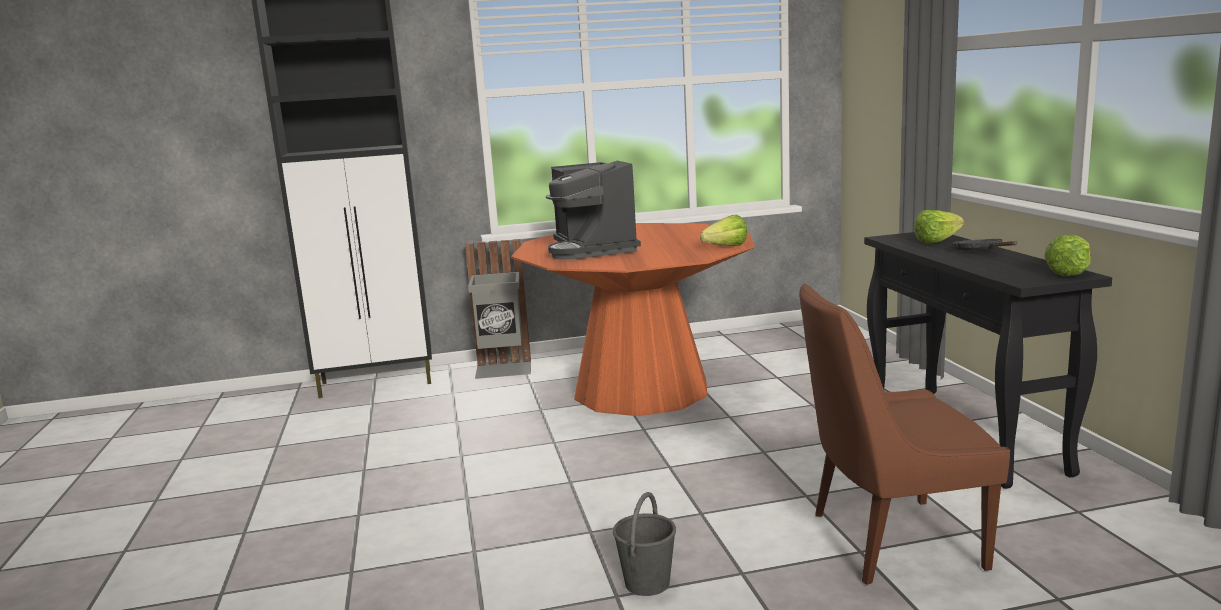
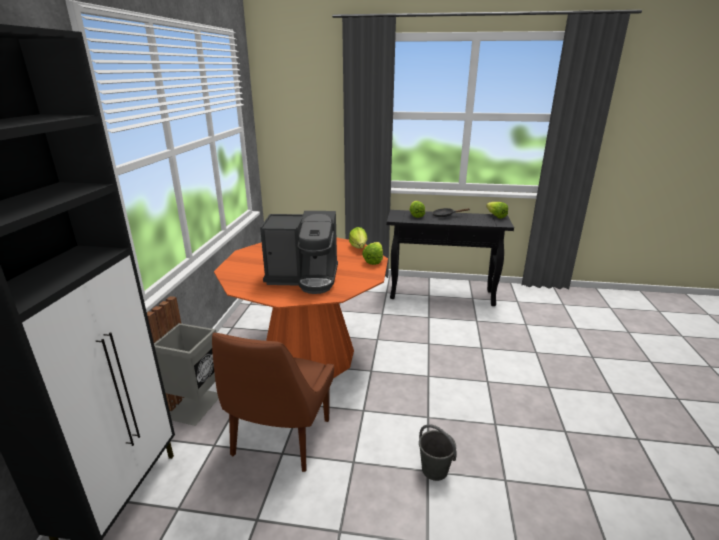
camera: 70 degrees left, 10 degrees up
(647, 583) = (554, 418): grey bucket -> grey bucket (435, 470)
(692, 258) = (375, 260): none -> lettuce
(889, 541) = (529, 343): brown chair -> brown chair (280, 440)

